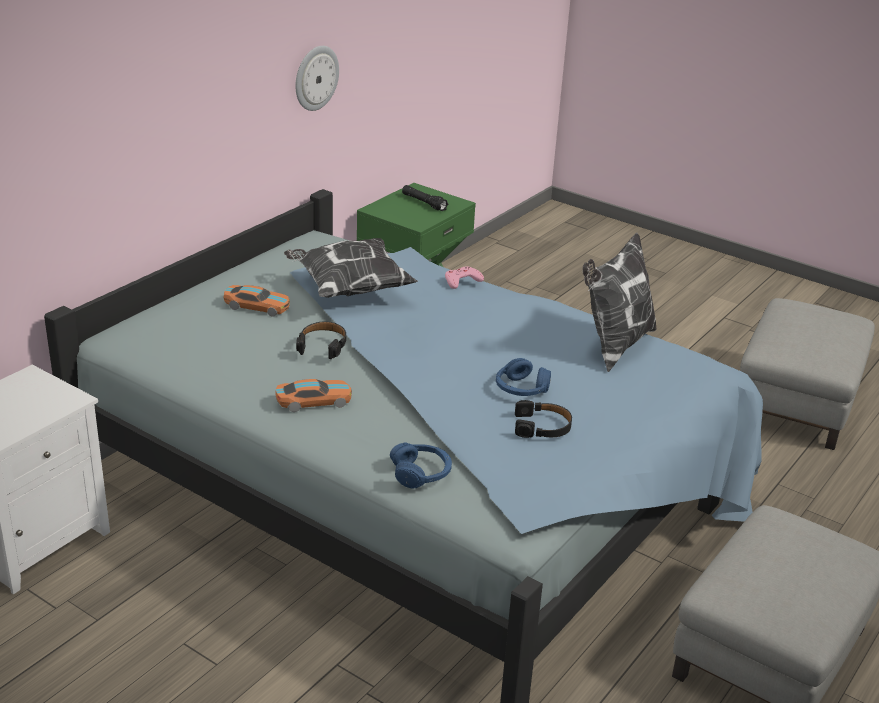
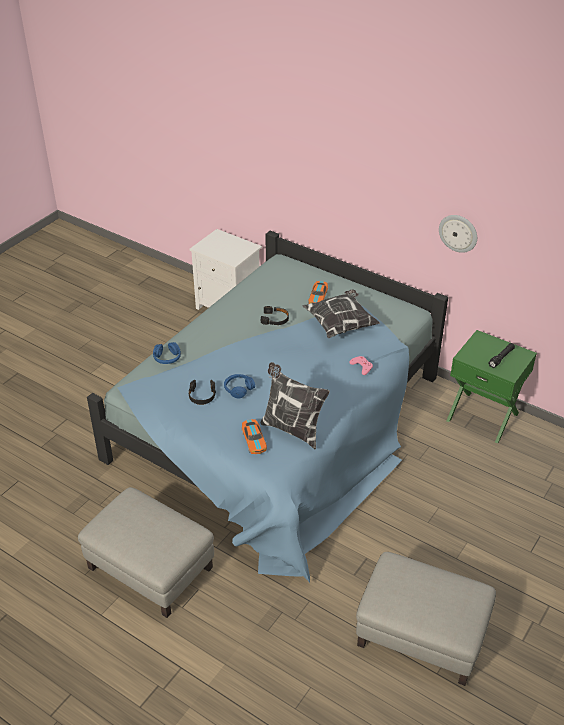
camera: 90 degrees right, 10 degrees up
(314, 401) = (226, 322): toy car -> toy car (254, 440)

